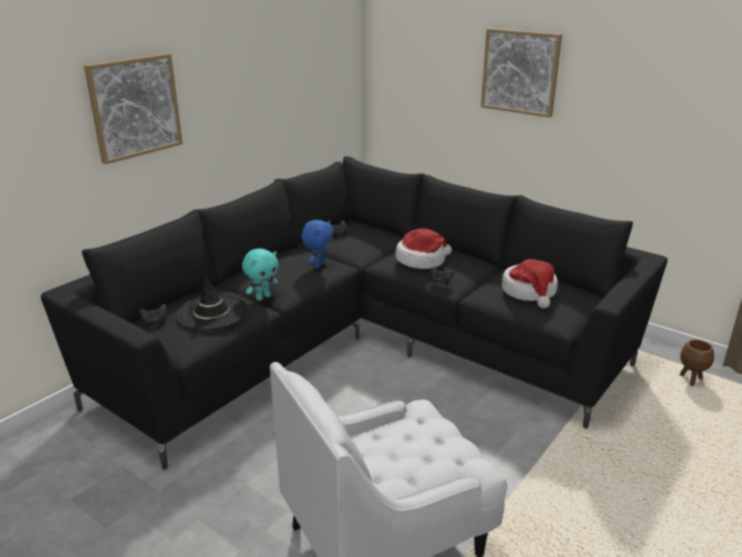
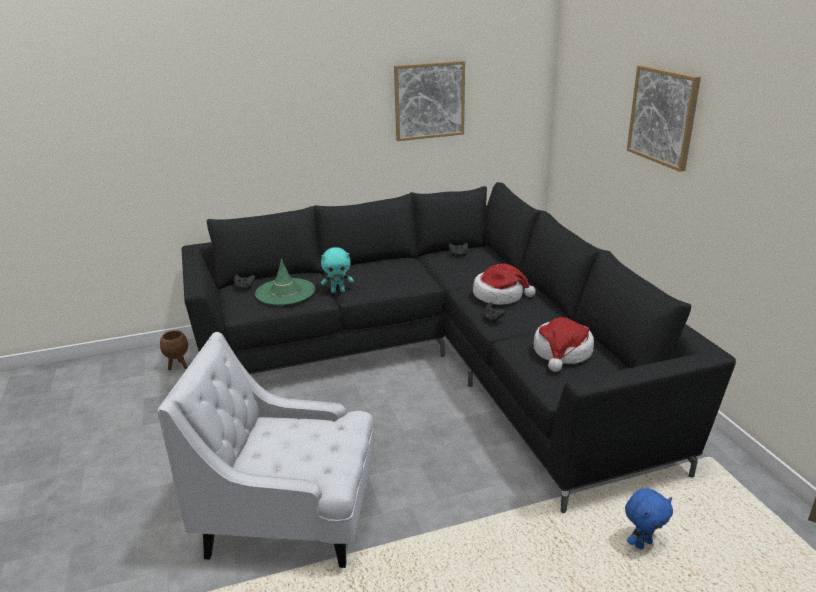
camera: 35 degrees right, 0 degrees up
(135, 107) = (278, 113): picture -> picture (429, 100)
(212, 313) = (285, 292): black hat -> green hat
(318, 265) = (408, 277): blue plush toy -> blue plush toy (642, 543)
(690, 380) = (748, 518): brown planter -> brown planter (178, 366)

